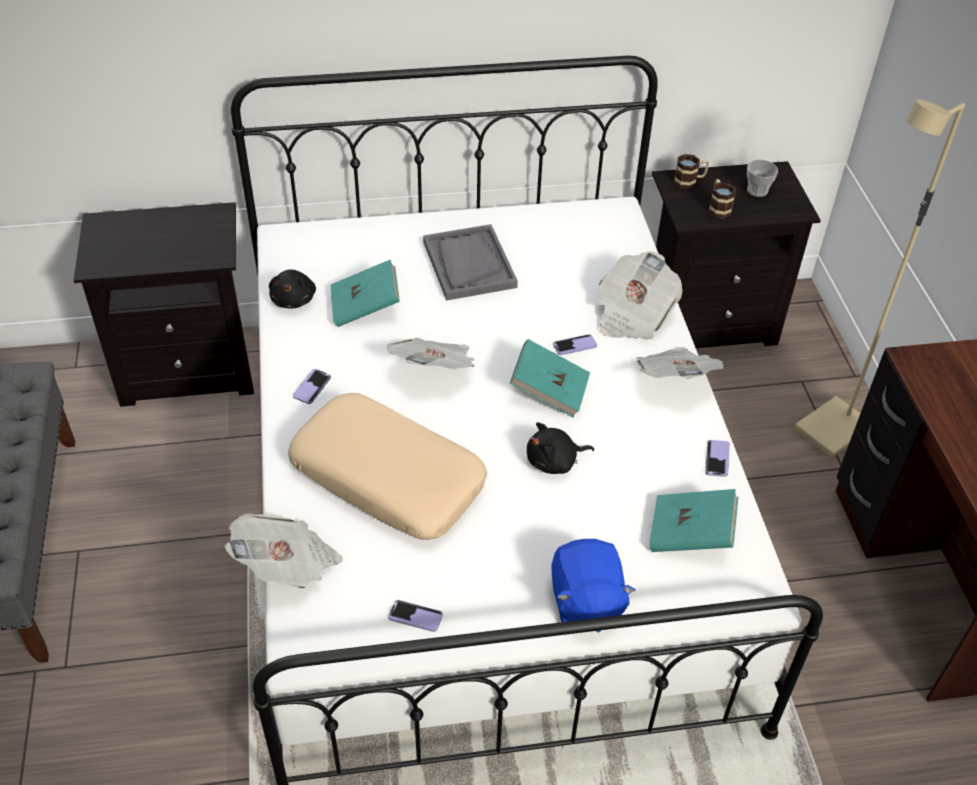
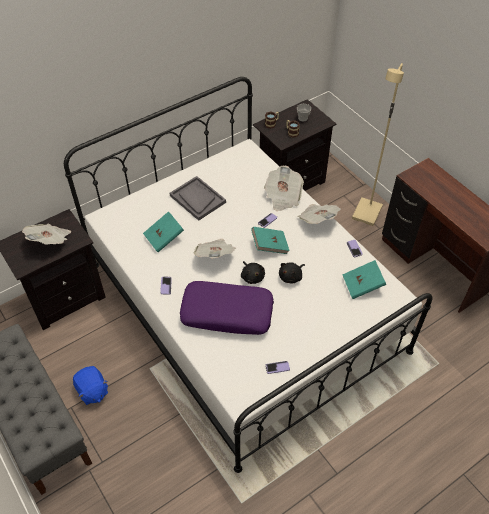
camera: 25 degrees left, 5 degrees up
(288, 566) = (210, 370): newspaper -> newspaper (50, 241)
(294, 299) = (128, 246): black plush toy -> black plush toy (252, 276)
(389, 477) = (227, 313): beige pillow -> purple pillow
(585, 602) = (339, 331): blue plush toy -> blue plush toy (92, 391)

